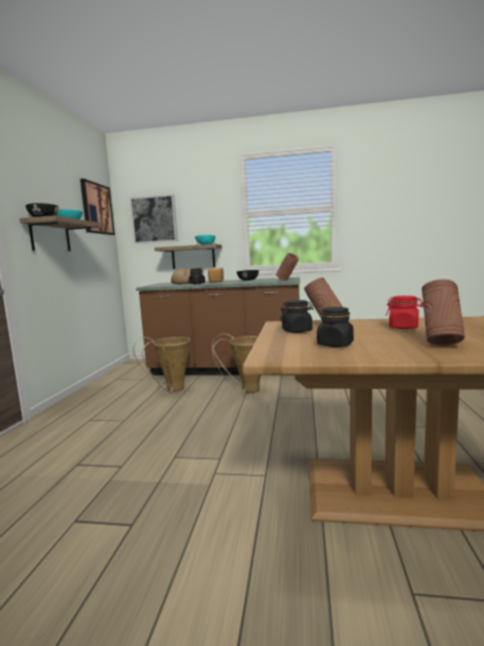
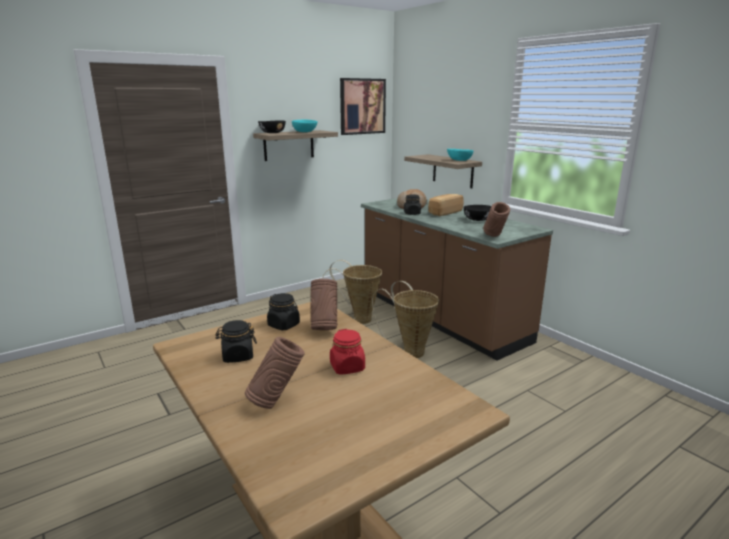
camera: 45 degrees right, 10 degrees up
(154, 219) = (423, 118): picture -> none

